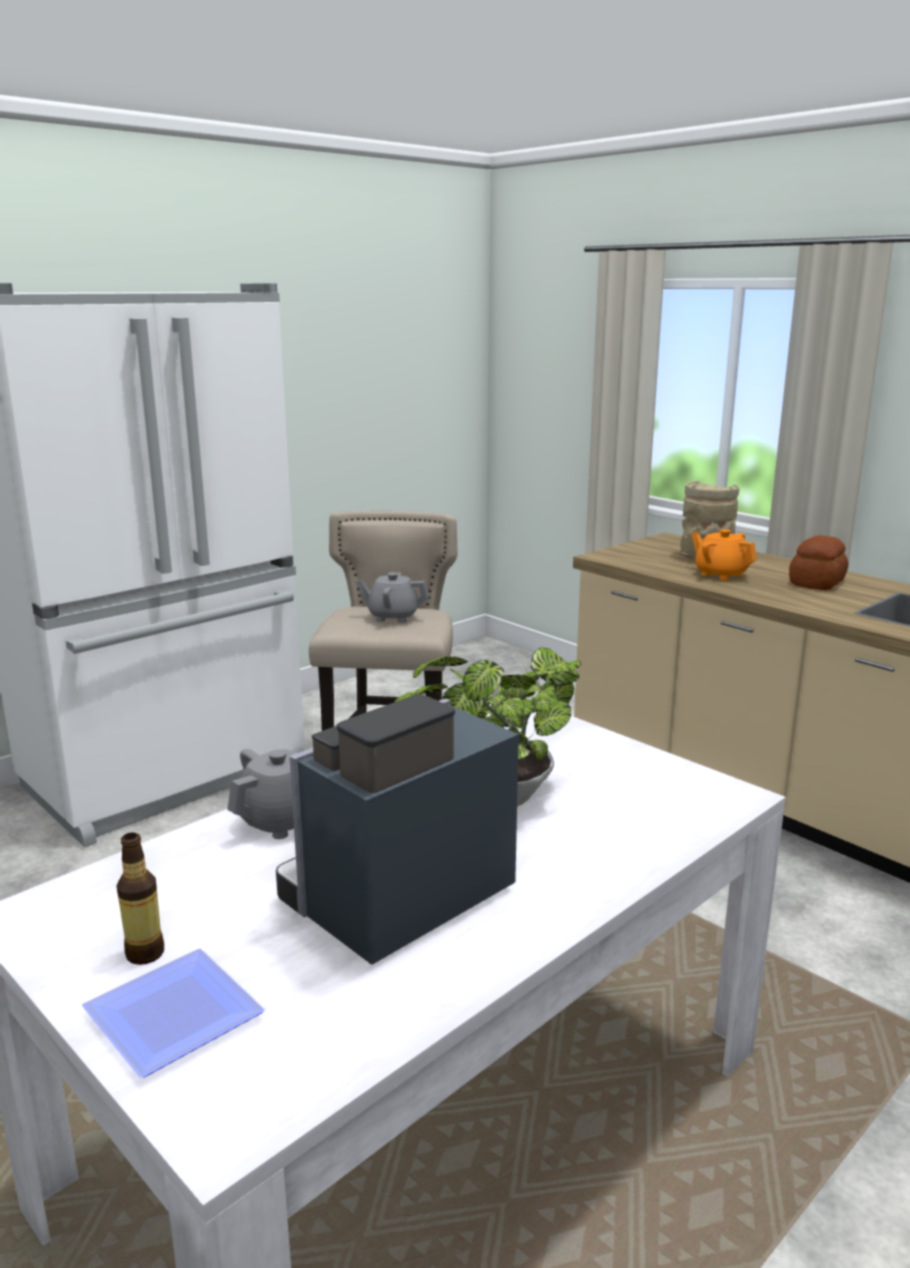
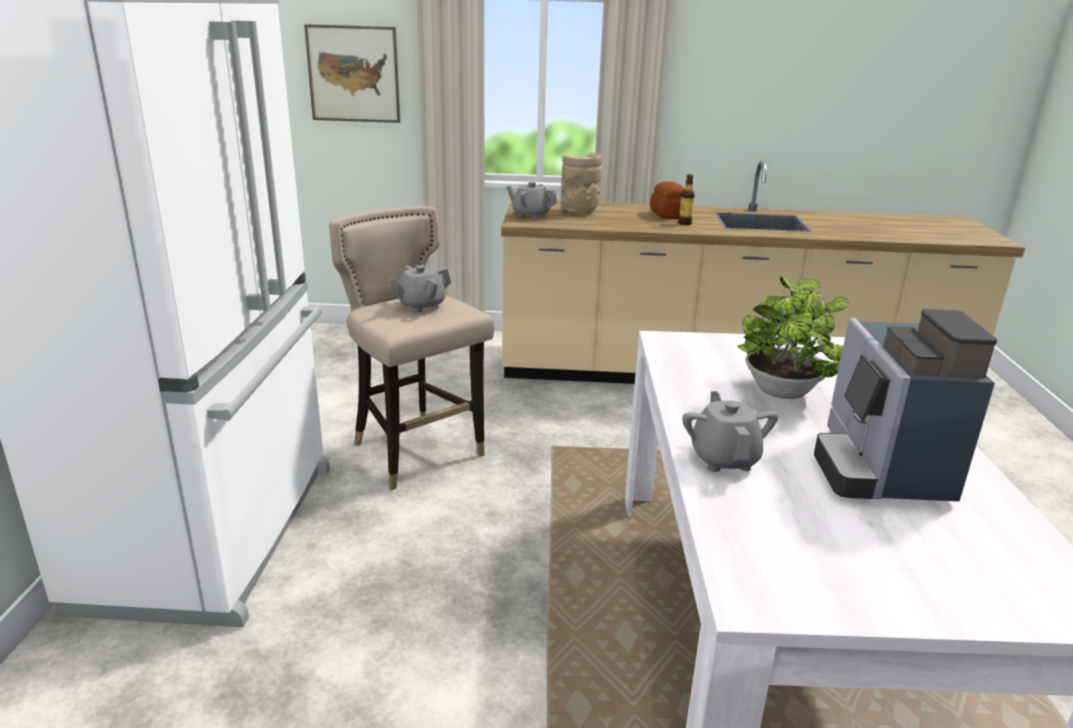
camera: 45 degrees left, 5 degrees up
(145, 953) = (863, 571): bottle -> bottle (684, 223)
(180, 1016) = (958, 585): plate -> none
(546, 373) = (353, 74): none -> picture
(636, 552) = (531, 215): none -> grey teapot
(720, 574) = (613, 220): orange teapot -> none

